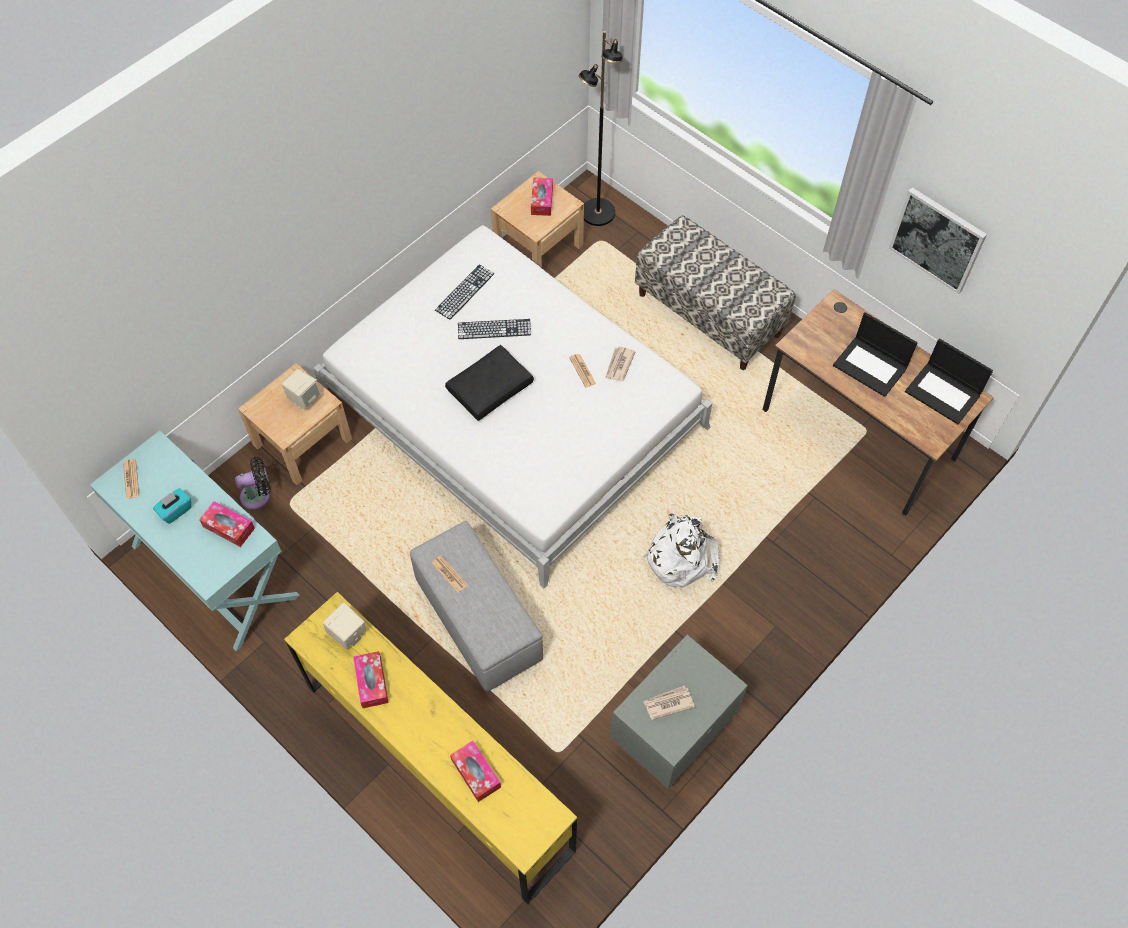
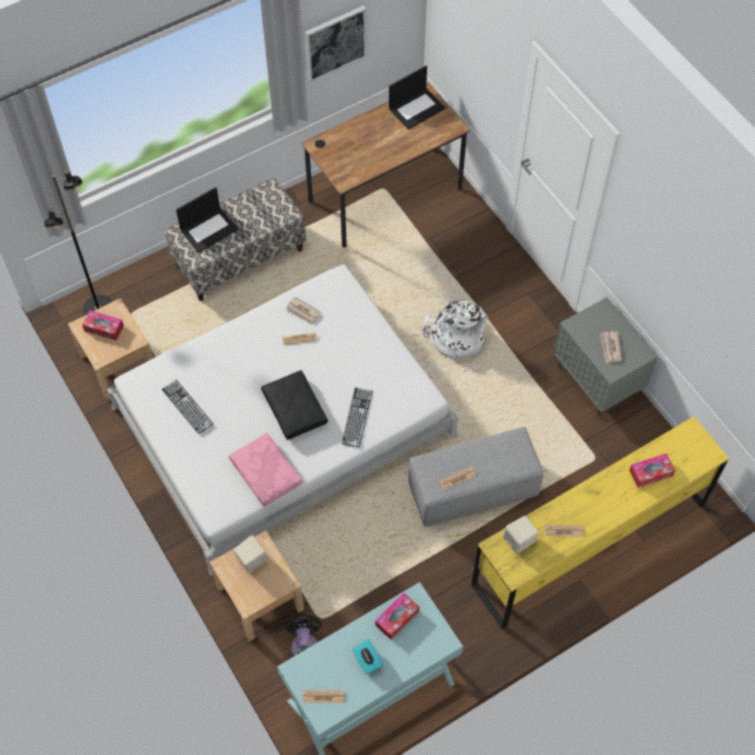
camera: 75 degrees left, 0 degrees up
(371, 682) = (564, 531): tissue box -> newspaper
(404, 381) = (264, 473): none -> pink pillow
(494, 329) = (235, 393): keyboard -> keyboard (357, 417)
(871, 366) = (380, 142): laptop -> laptop (209, 229)

